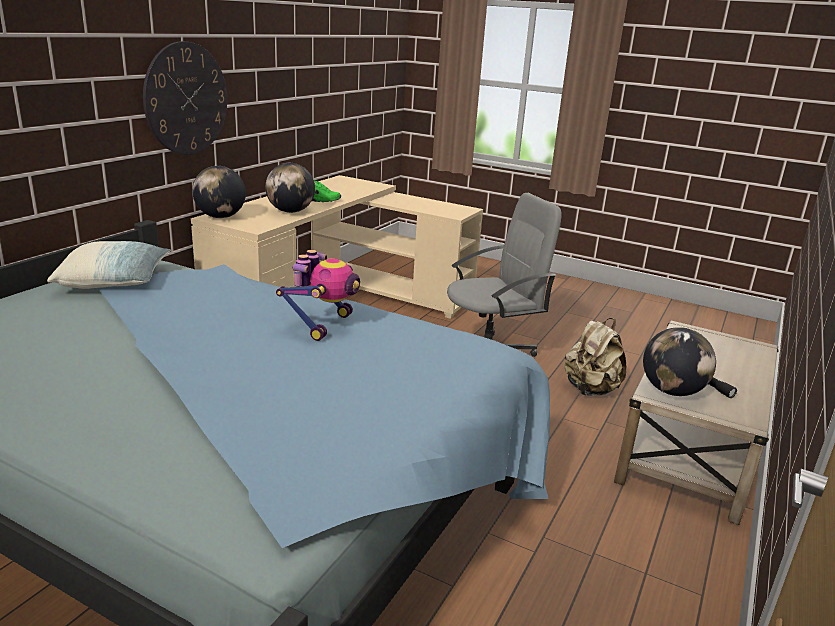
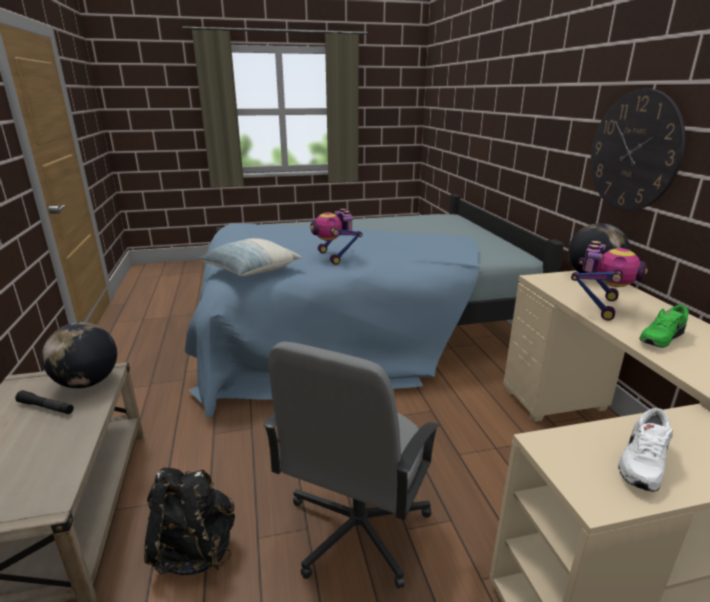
camera: 140 degrees right, 0 degrees up
(115, 281) = (481, 244): pillow -> pillow (250, 271)
(290, 211) = (599, 306): globe -> toy robot
(434, 206) = (641, 462): none -> white shoe
(590, 389) = (195, 549): beige backpack -> black backpack

